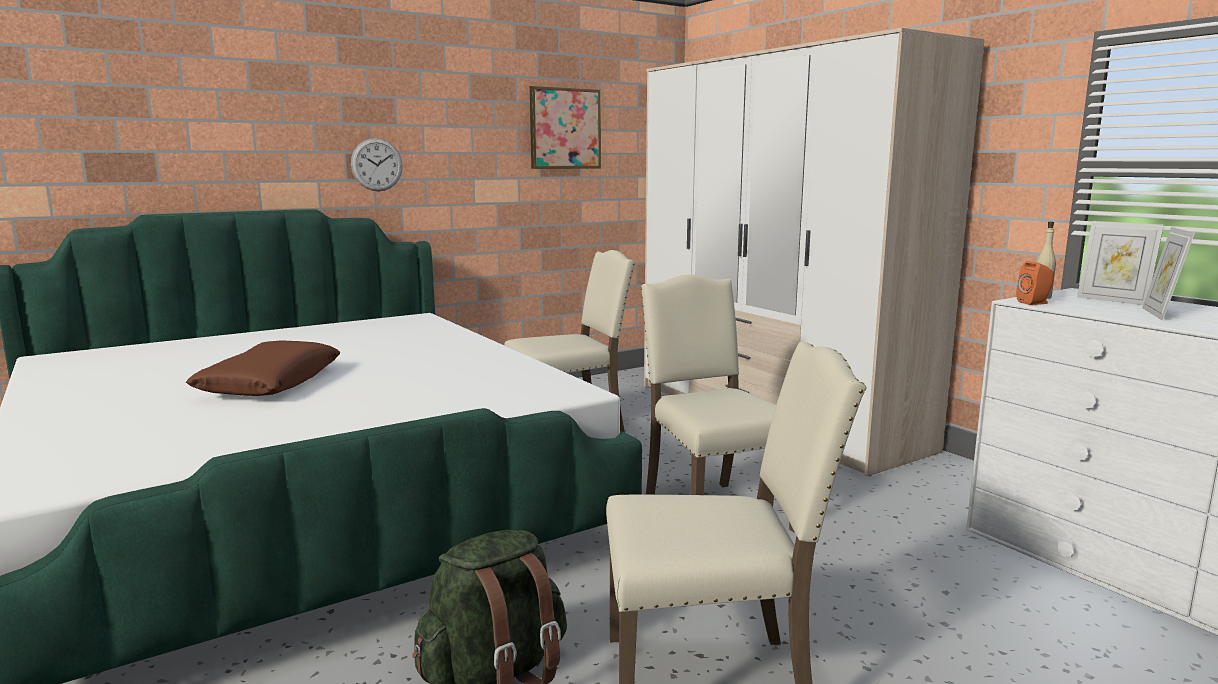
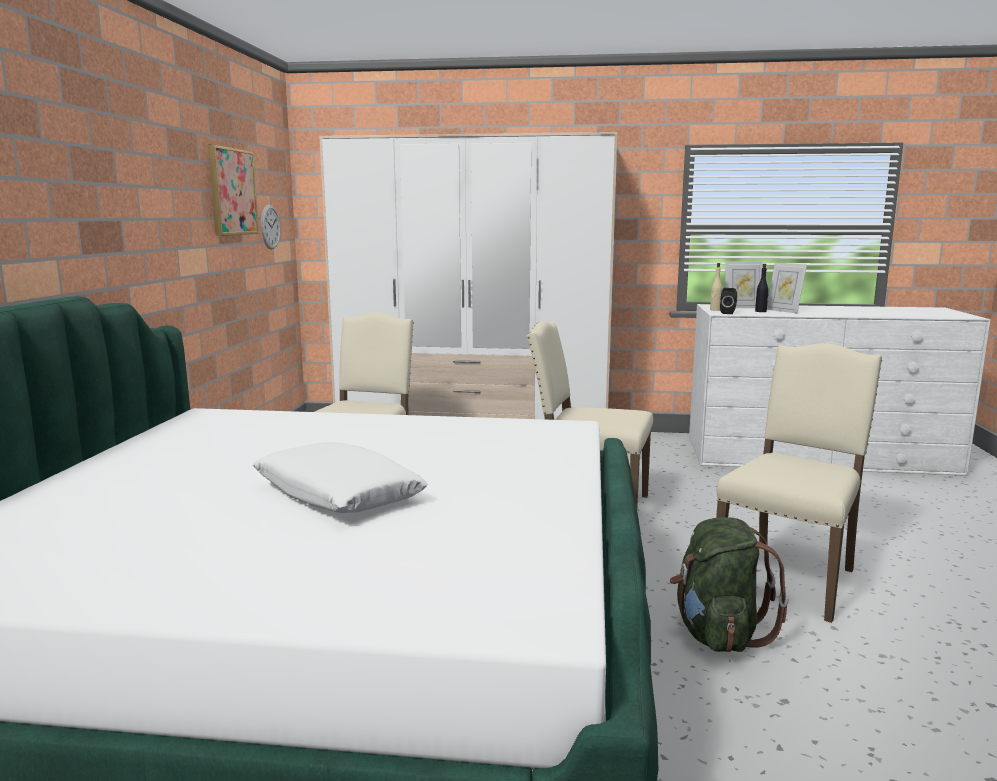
camera: 50 degrees left, 0 degrees up
(270, 383) = (338, 495): brown pillow -> white pillow
(377, 165) = (108, 235): wall clock -> wall clock (270, 227)
(1035, 303) = (728, 313): orange speaker -> black speaker
(1110, 309) = (761, 311): none -> black bottle

